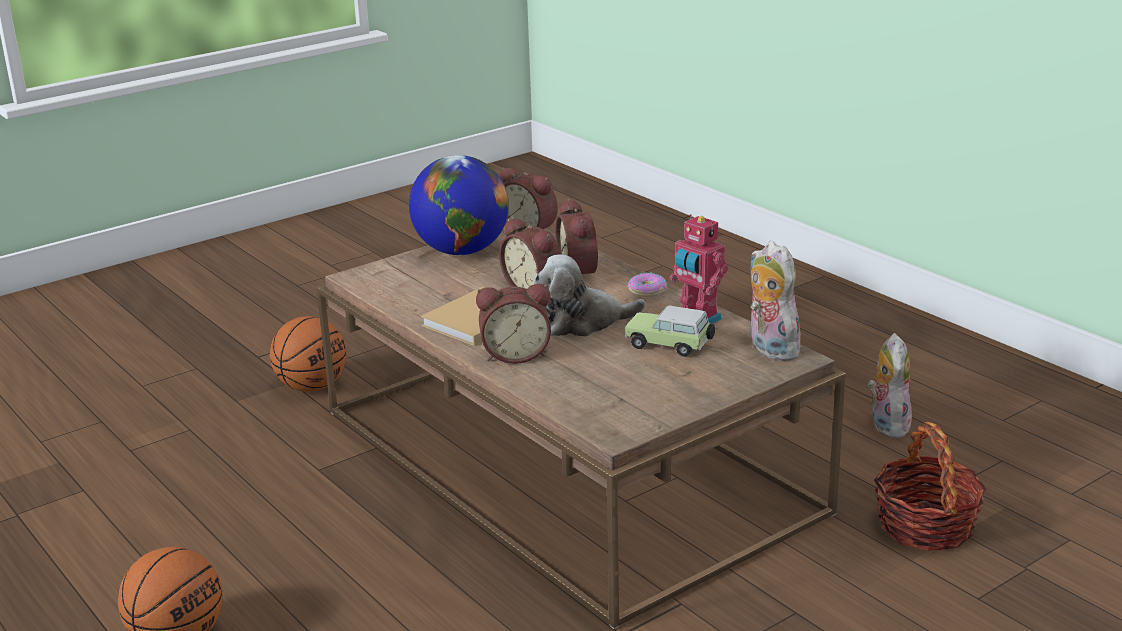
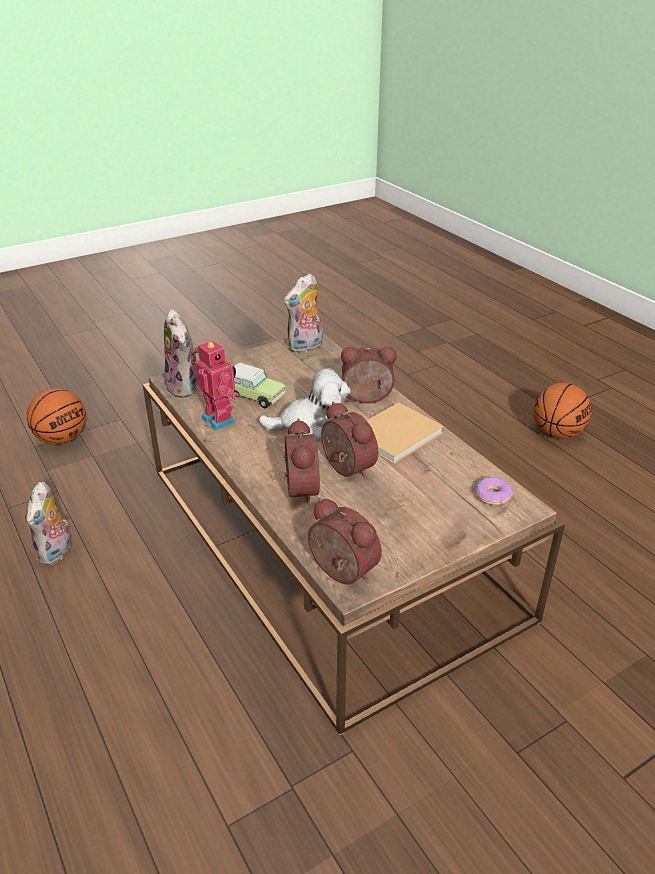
camera: 175 degrees left, 10 degrees up
(312, 387) = (577, 670): basketball -> basketball (62, 439)
(461, 251) = (419, 539): globe -> none
(621, 419) = (306, 347): none -> plush toy
(647, 291) = (245, 456): donut -> donut (492, 495)
(926, 526) = (109, 462): basket -> none

